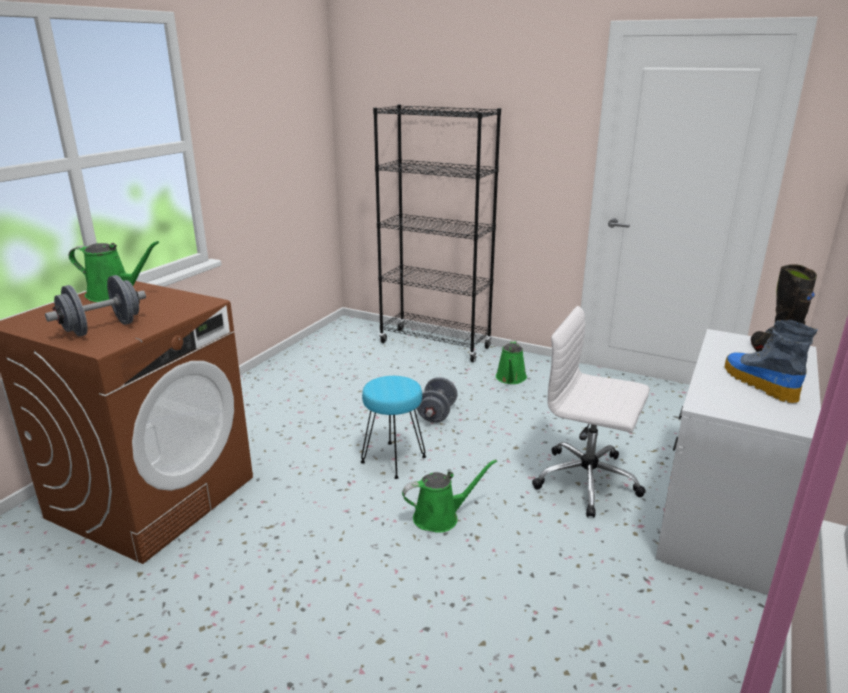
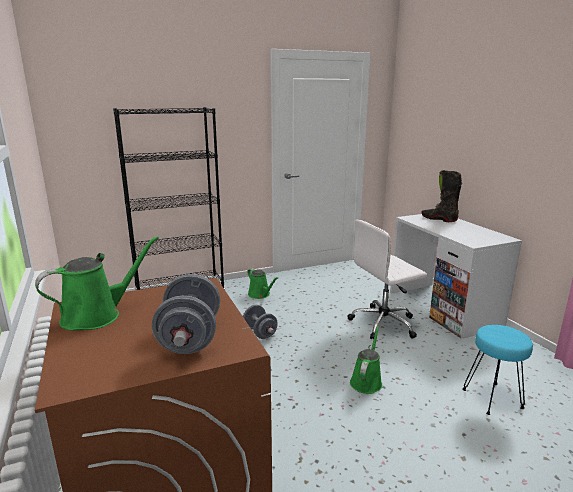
camera: 50 degrees left, 5 degrees down
(394, 460) = (288, 370): turquoise stool -> turquoise stool (493, 398)
(758, 383) = (462, 229): boot -> none

